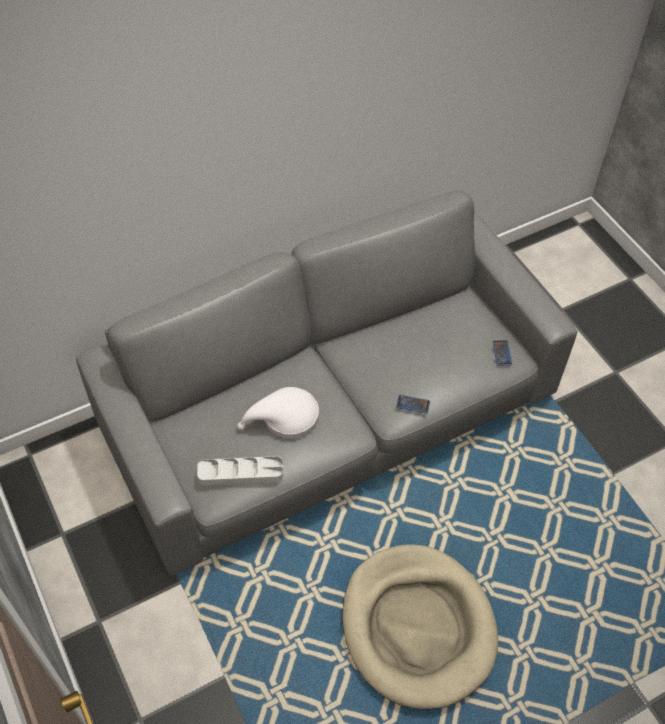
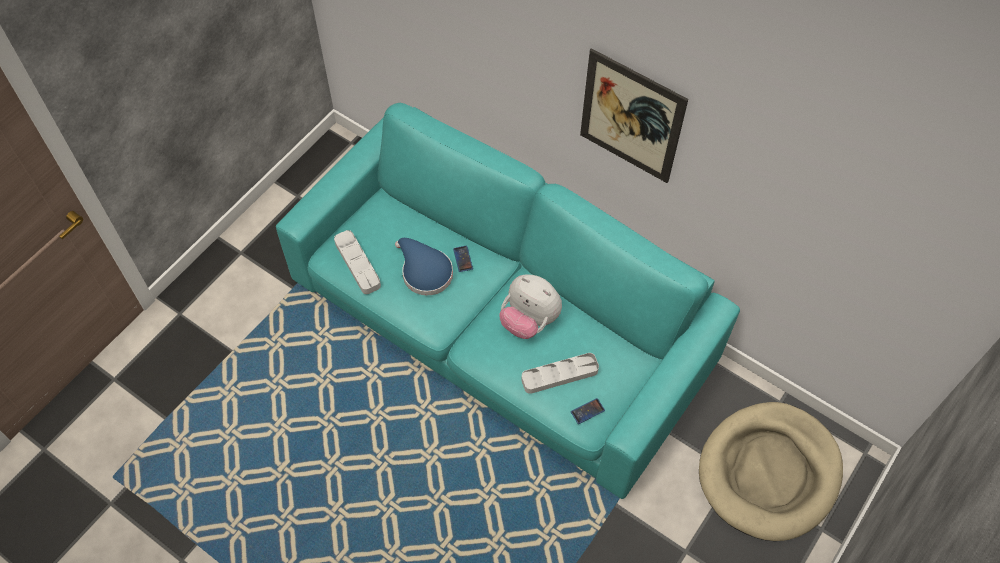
camera: 65 degrees right, 5 degrees up
(285, 418) = (424, 271): white hat -> blue hat
(330, 411) = (500, 322): grey sofa -> turquoise sofa
(340, 112) = (631, 117): none -> picture
(384, 359) = (529, 320): none -> plush toy
(413, 404) = (489, 359): phone -> phone (463, 259)
(418, 627) = (328, 470): beige dog bed -> beige dog bed (769, 472)
(457, 357) = (559, 375): none -> grey tray

